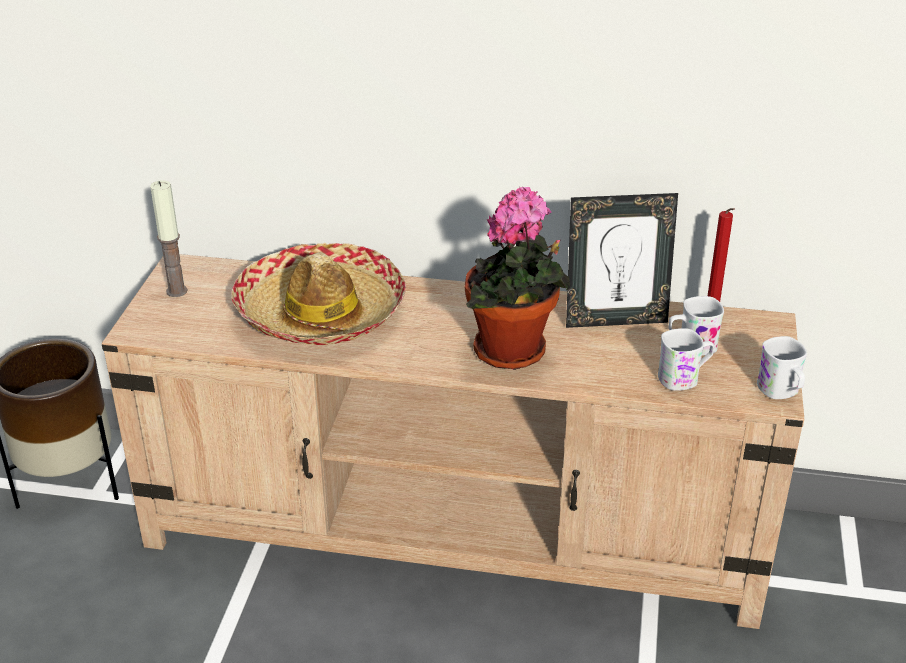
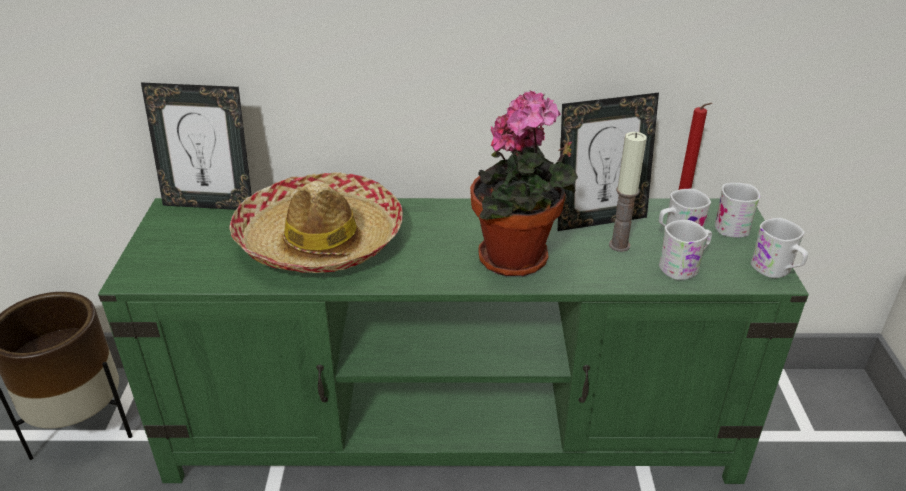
camera: 10 degrees left, 0 degrees up
(176, 291) = (171, 233): candle -> candle (619, 245)
(219, 264) = (210, 204): none -> picture frame
(456, 531) = (455, 427): beige tv stand -> green tv stand
(755, 339) = (730, 225): none -> white mug

